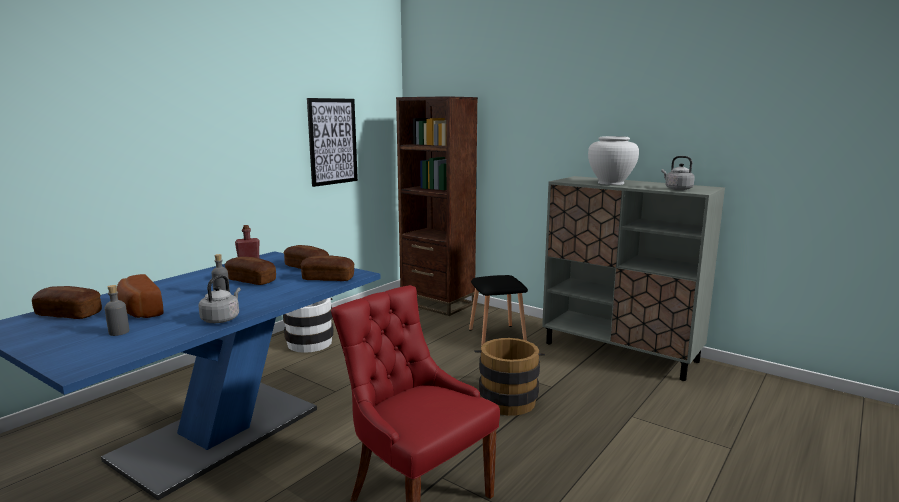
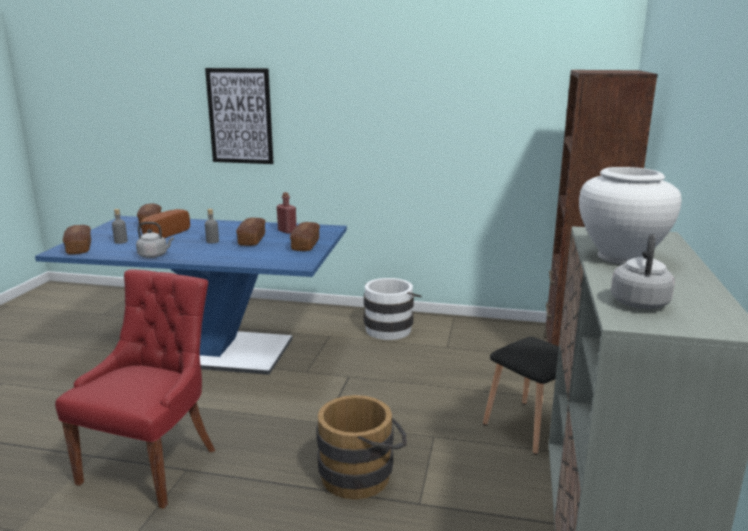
camera: 65 degrees right, 5 degrees up
(328, 278) = (277, 258): bread -> bread (79, 248)
(332, 141) = (494, 122): picture -> picture (240, 116)

